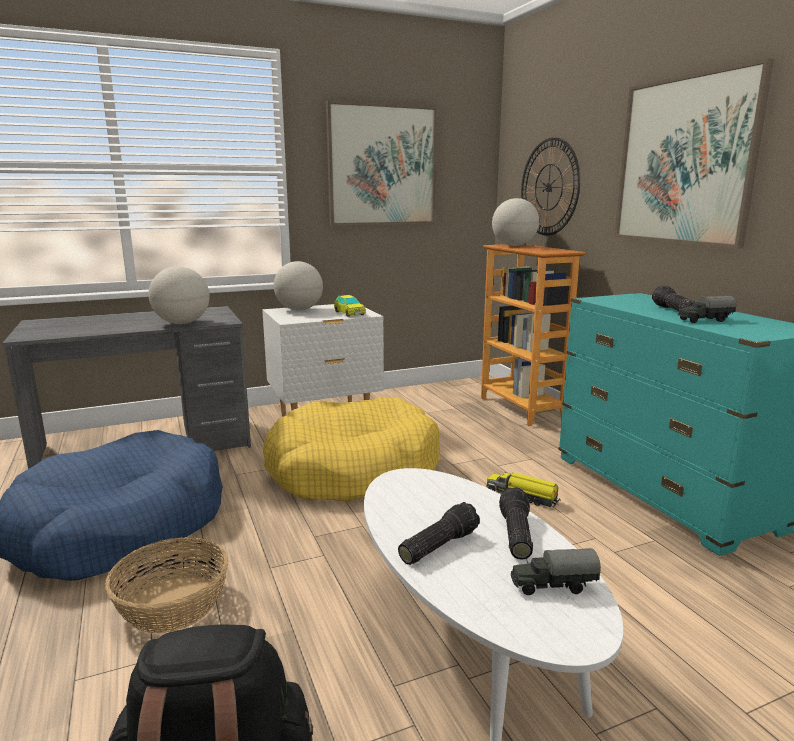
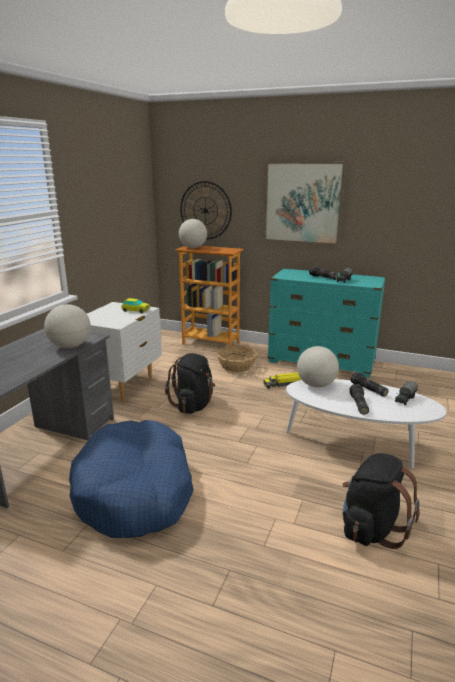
camera: 45 degrees left, 5 degrees up
(172, 604) = (240, 499): basket -> basket (237, 366)
(299, 310) = (96, 316): globe -> globe (316, 385)
(353, 469) = (193, 405): yellow dog bed -> black backpack
(382, 166) = (105, 202): picture -> none

